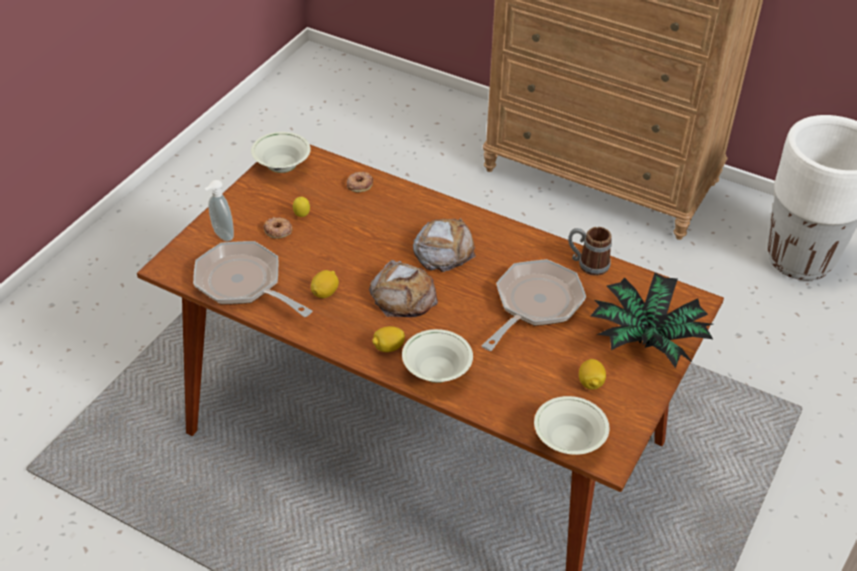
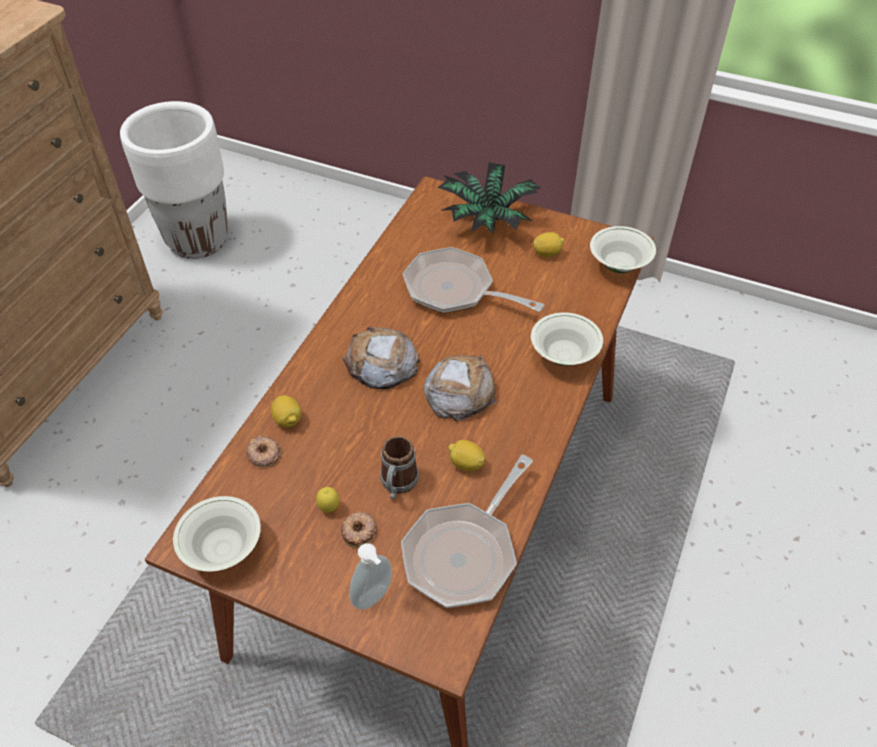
camera: 95 degrees left, 5 degrees up
(388, 347) = (539, 397): lemon -> lemon (287, 420)
(587, 264) = (391, 255): mug -> mug (397, 485)

